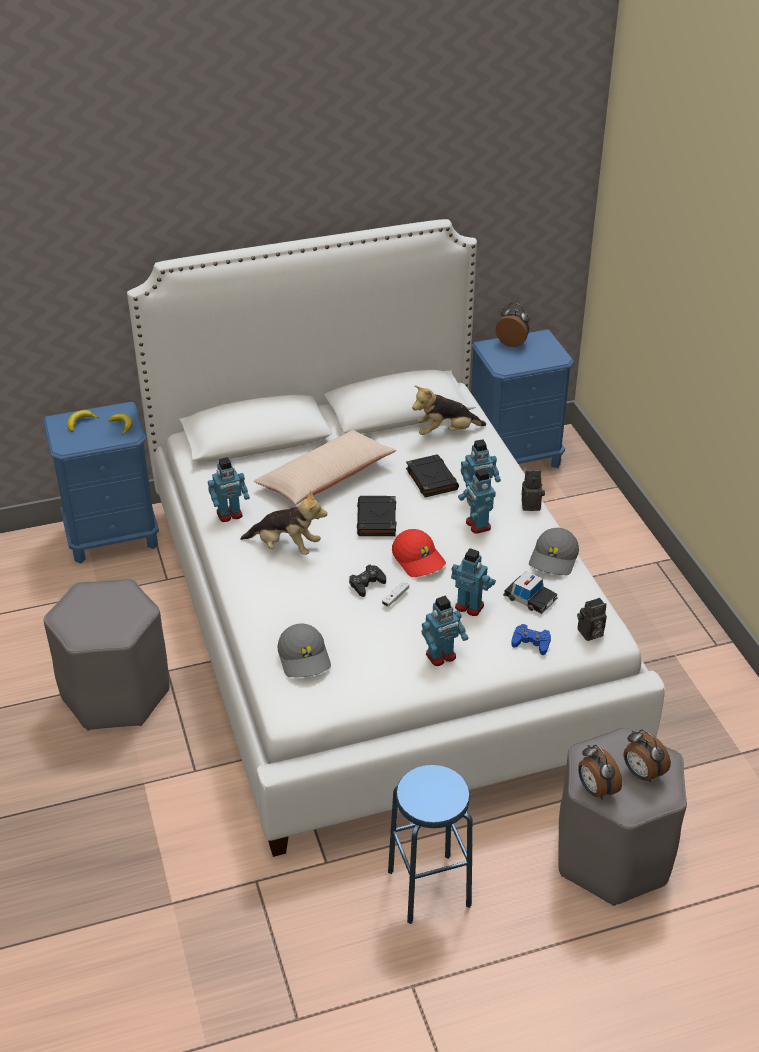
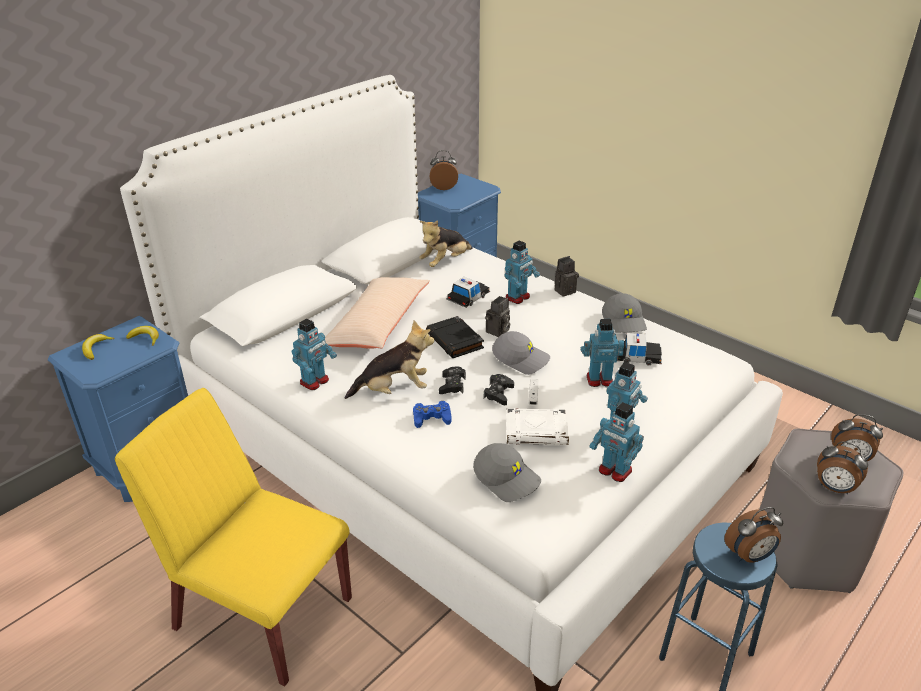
camera: 30 degrees left, 5 degrees down
(116, 693) = (261, 613): grey stool -> yellow chair
(336, 561) = (452, 385): none -> black game controller
(366, 629) = (537, 431): none -> white book
(419, 559) = (521, 359): red cap -> grey cap
(431, 479) = (468, 297): black book -> toy car
(440, 801) = (749, 556): none -> alarm clock
(477, 525) = (540, 318): toy robot -> toy robot (614, 471)
(531, 643) = (677, 389): blue game controller -> blue game controller (432, 418)
(590, 634) = (710, 365): camera -> camera (497, 332)

